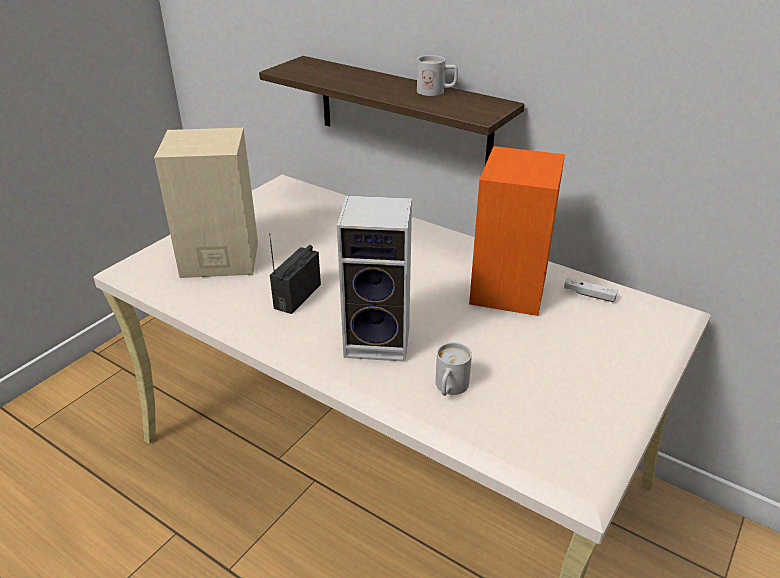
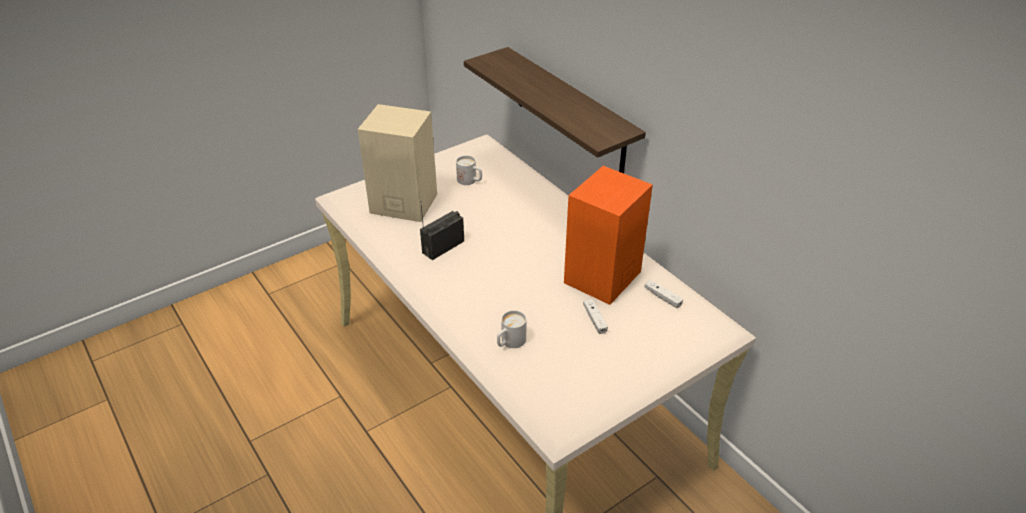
camera: 20 degrees right, 5 degrees up
(380, 340) = (482, 295): speaker -> none
(436, 92) = (584, 107): white mug -> white mug (470, 181)
(532, 336) = (594, 319): none -> white game controller

